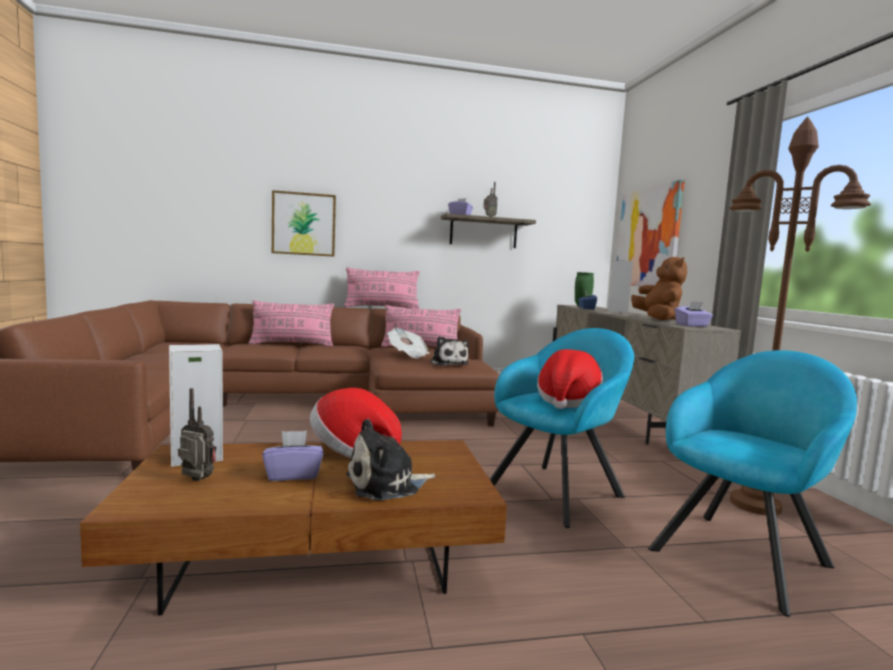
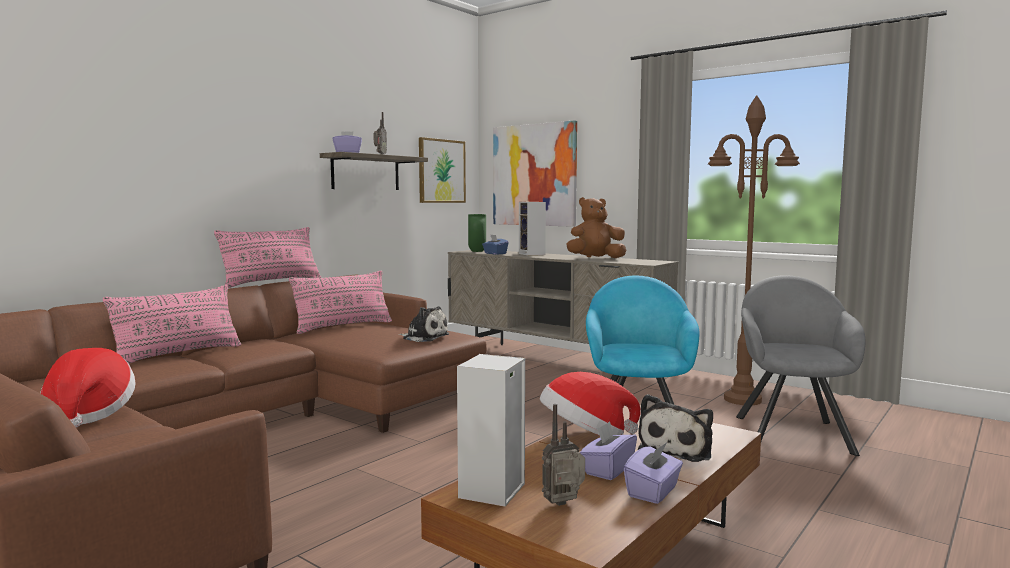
camera: 40 degrees left, 0 degrees up
(304, 224) = (141, 169): picture -> picture (441, 171)
(408, 354) = (364, 337): newspaper -> none
(567, 401) = (646, 347): hat -> hat (89, 414)
(657, 319) = (595, 258): brown plush toy -> brown plush toy turned 60 degrees counterclockwise
(692, 325) = (642, 262): purple tissue box -> purple tissue box (653, 492)
(744, 554) = (791, 432): turquoise armchair -> grey armchair

